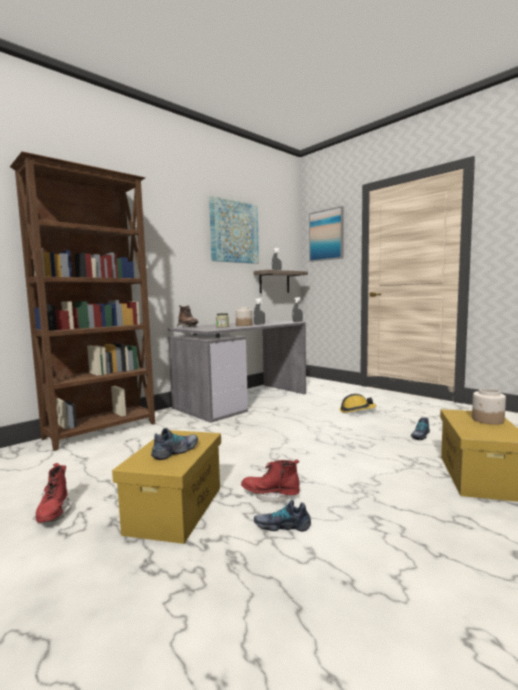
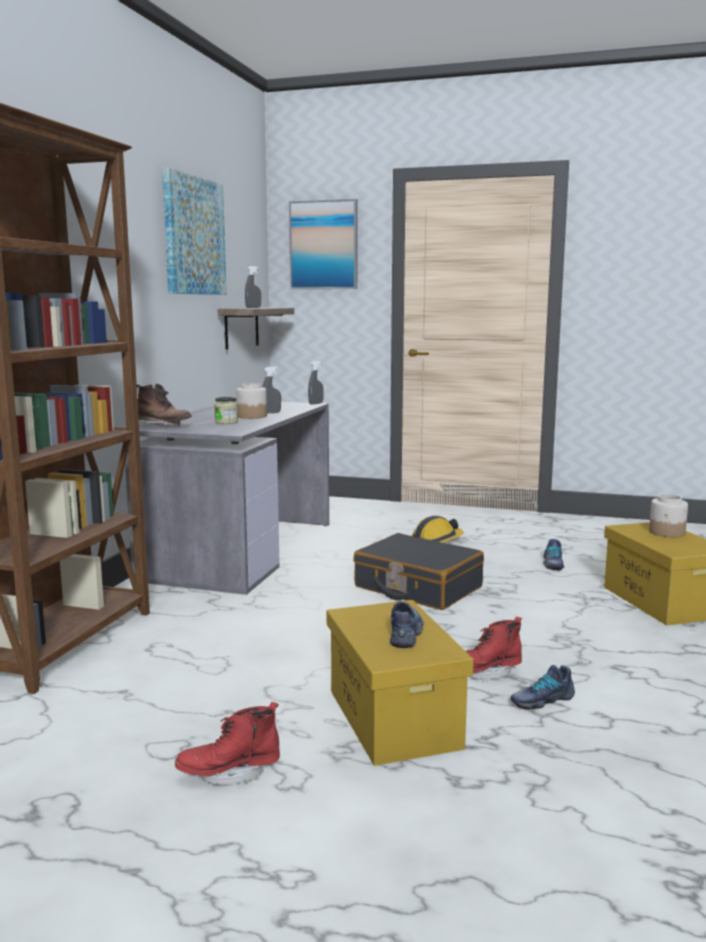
camera: 30 degrees left, 5 degrees up
(54, 514) = (229, 773): red boot -> red boot turned 120 degrees clockwise
(306, 434) = (417, 587): none -> black suitcase

